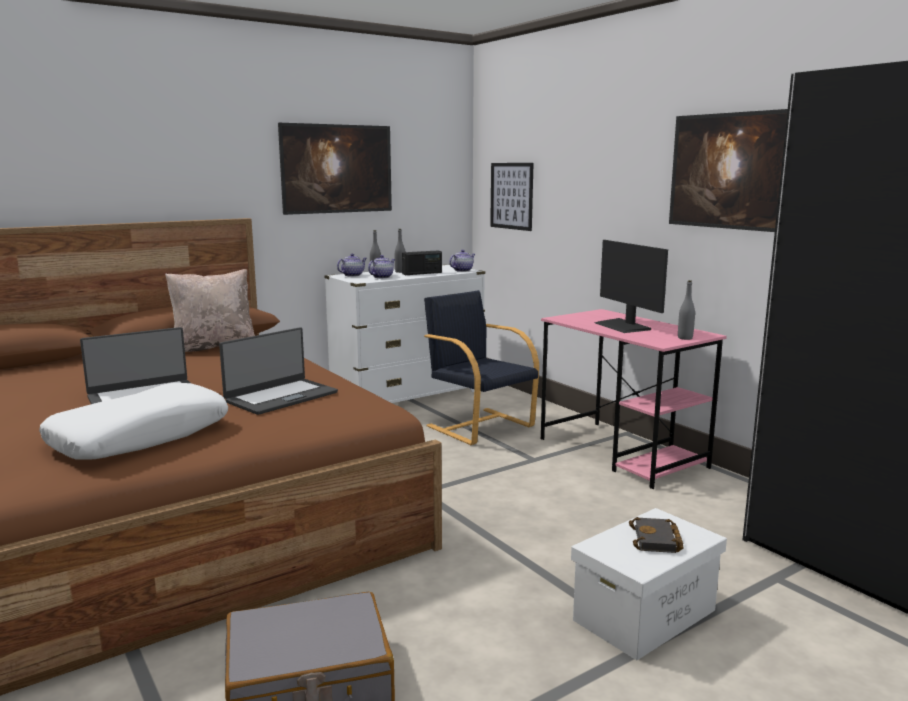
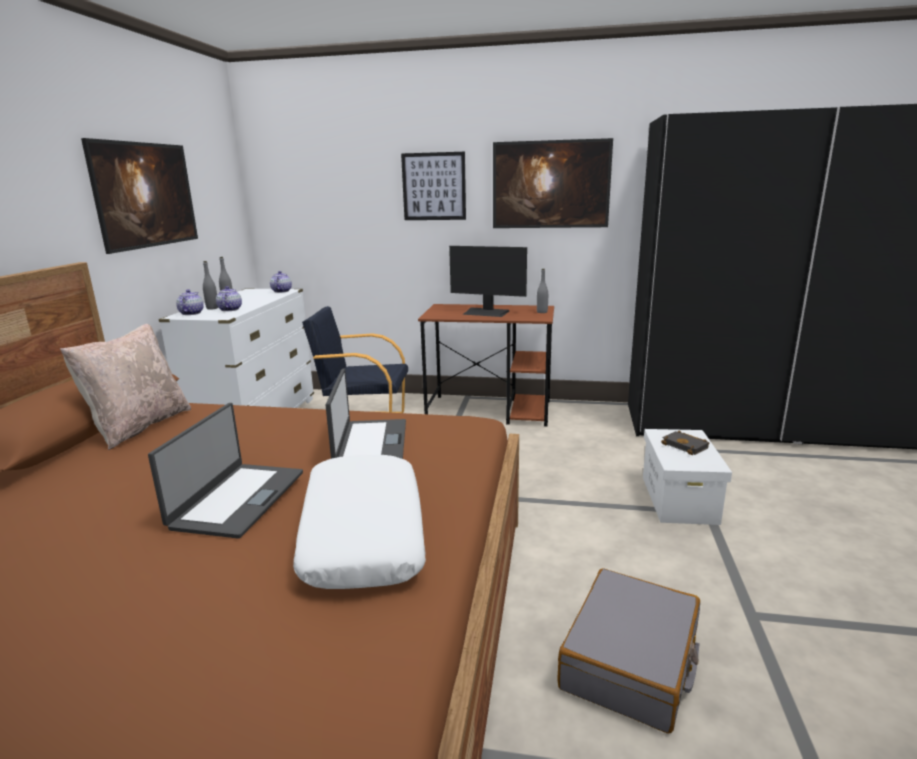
camera: 45 degrees left, 5 degrees up
(422, 273) = (255, 299): radio -> none
(511, 196) = (306, 215): picture -> picture (434, 186)
(622, 453) = (490, 410): pink desk -> brown desk

